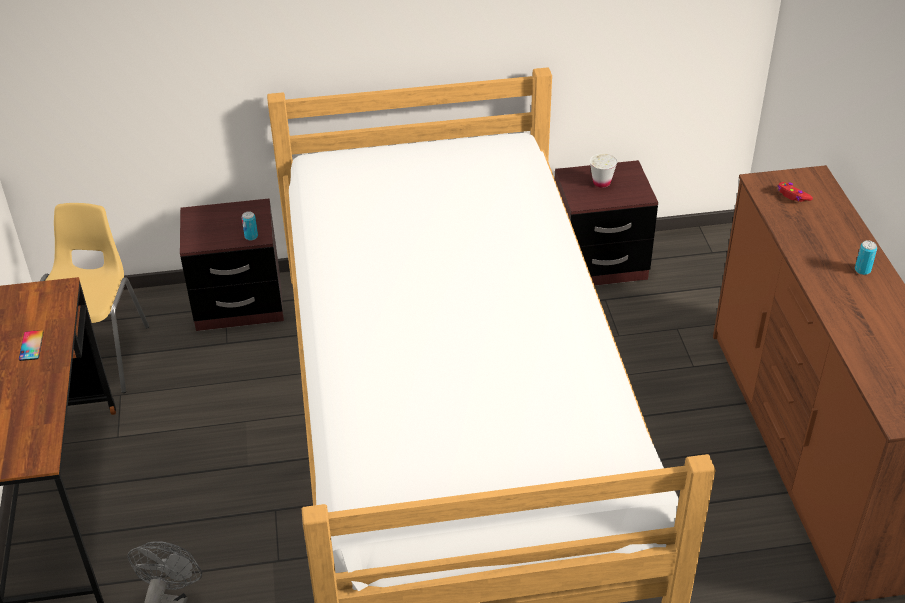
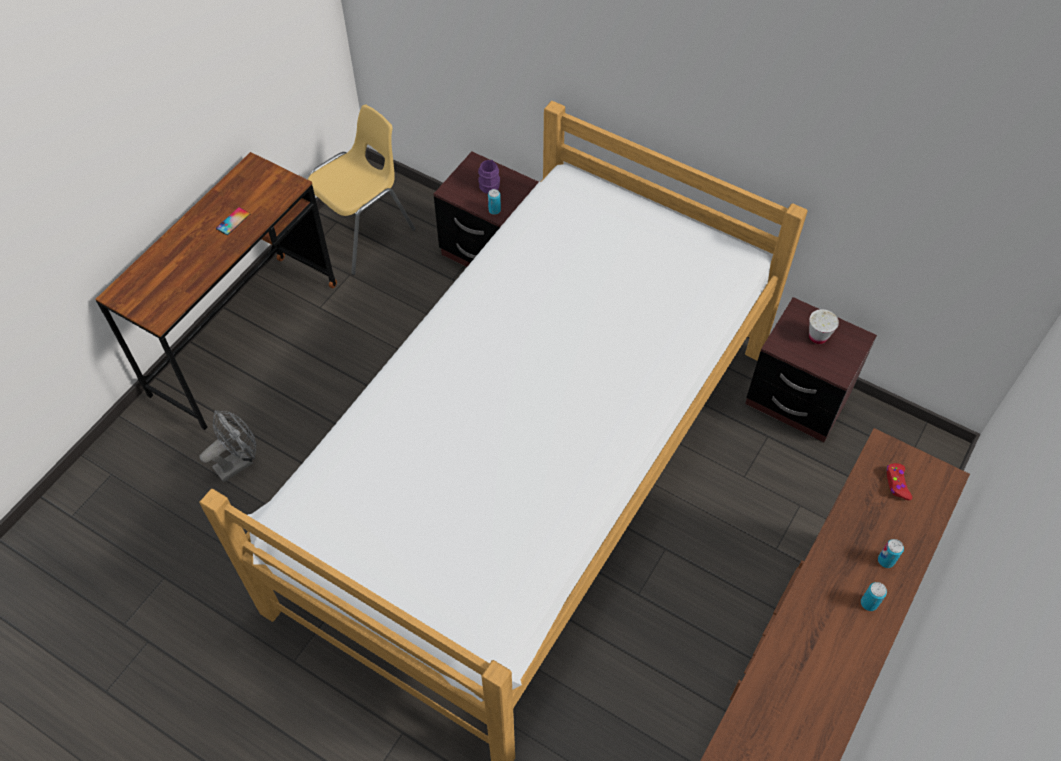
camera: 40 degrees right, 15 degrees up
(225, 221) = (490, 184): none -> purple mug
(841, 241) = (886, 560): none -> can

